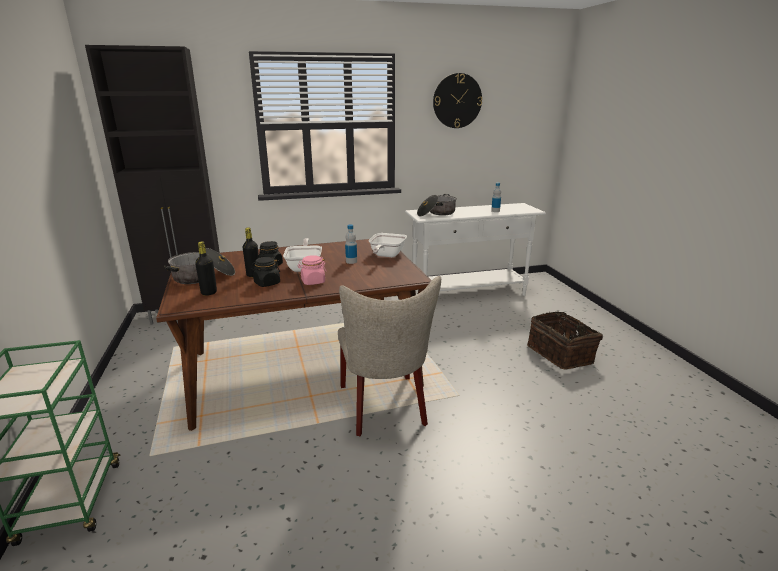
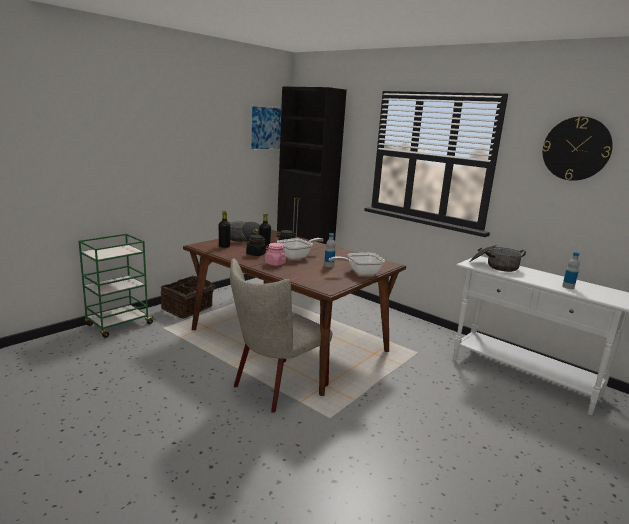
camera: 55 degrees right, 5 degrees down
(73, 114) = (266, 128): none -> picture
(561, 354) = (489, 471): basket -> basket (188, 308)

